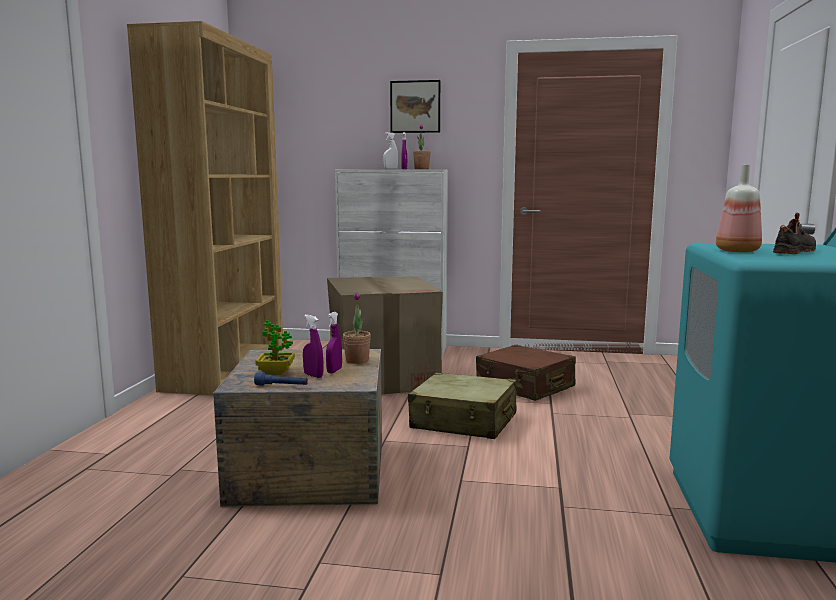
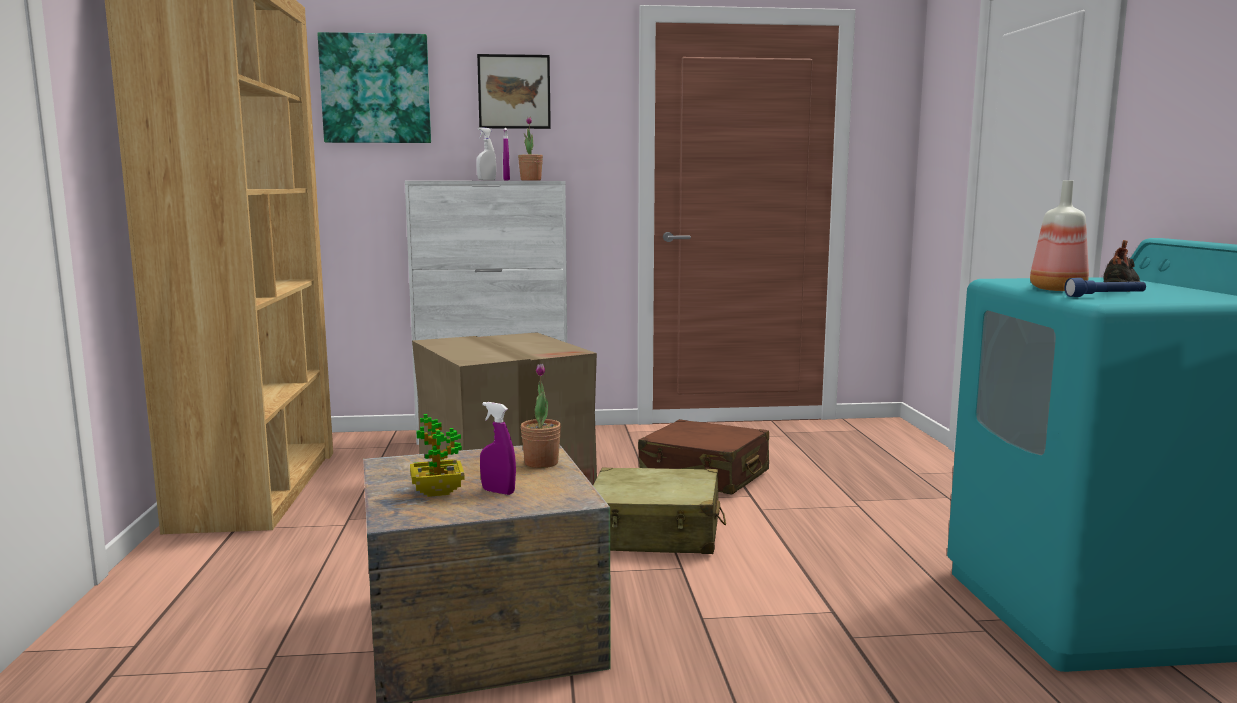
camera: 15 degrees left, 0 degrees up
(281, 386) = (465, 513): blue flashlight -> blue flashlight (1105, 296)
(323, 107) = (376, 89): none -> picture
(334, 371) = (522, 481): purple spray bottle -> none

